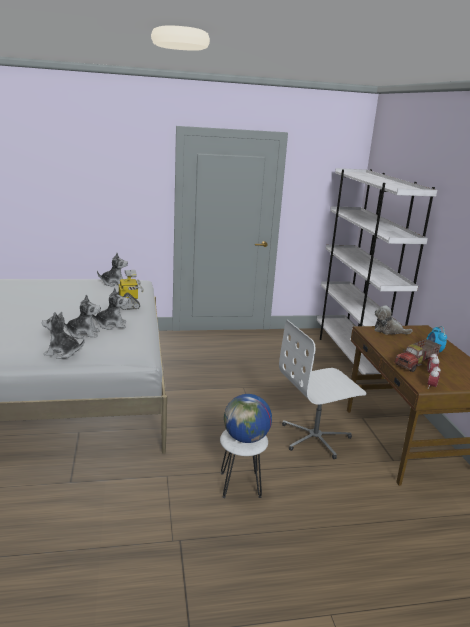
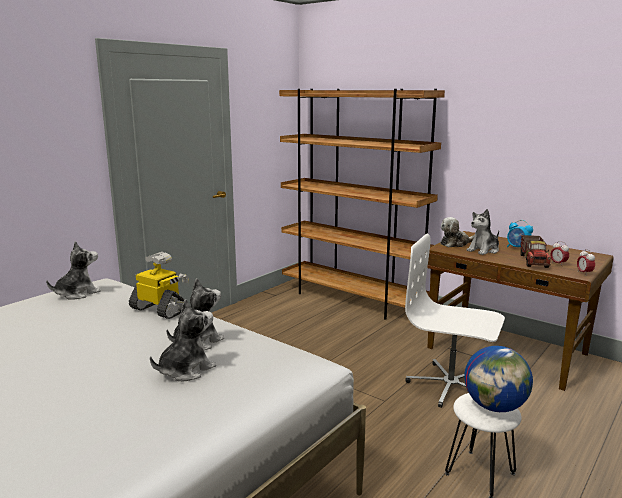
camera: 40 degrees left, 5 degrees down
(62, 353) = (214, 409): plush toy -> plush toy (483, 250)
(315, 438) = (450, 386): white office chair -> white office chair turned 90 degrees clockwise
(352, 357) = (352, 299): white bookcase -> brown bookcase

